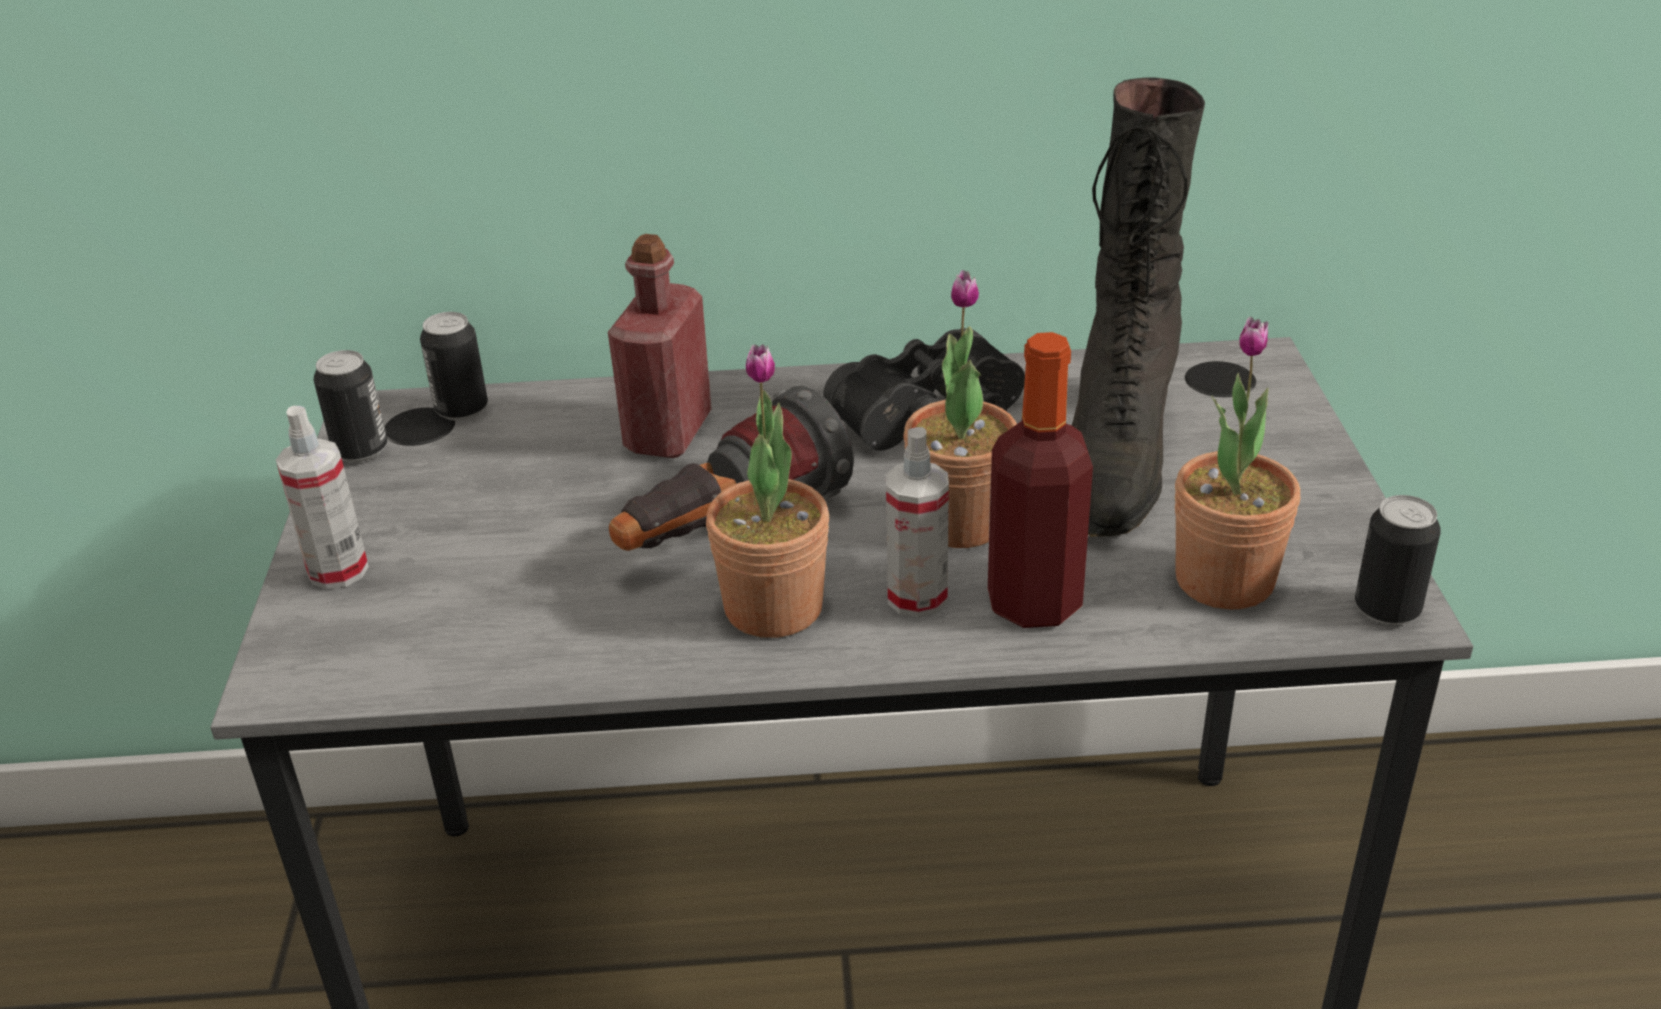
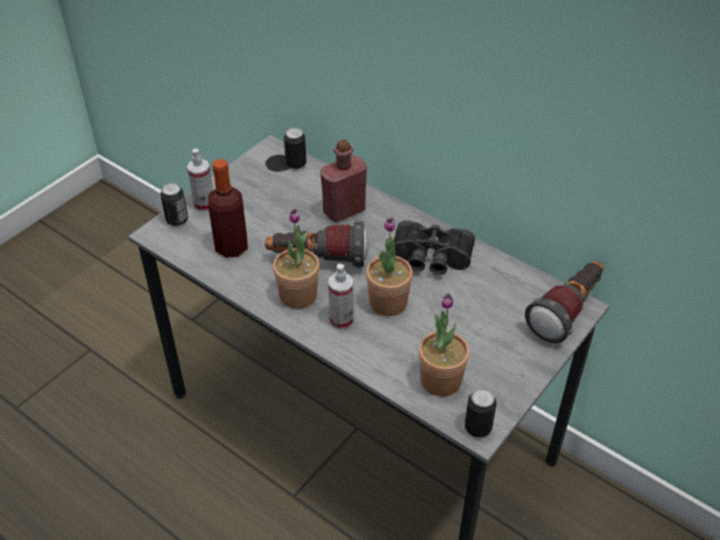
camera: 40 degrees right, 10 degrees up
(360, 450) = (253, 163): can -> can (177, 220)
(1034, 602) = (372, 346): bottle -> bottle (231, 247)
(1116, 456) = (471, 312): black boot -> none
(1252, 375) = (567, 312): none -> flashlight

